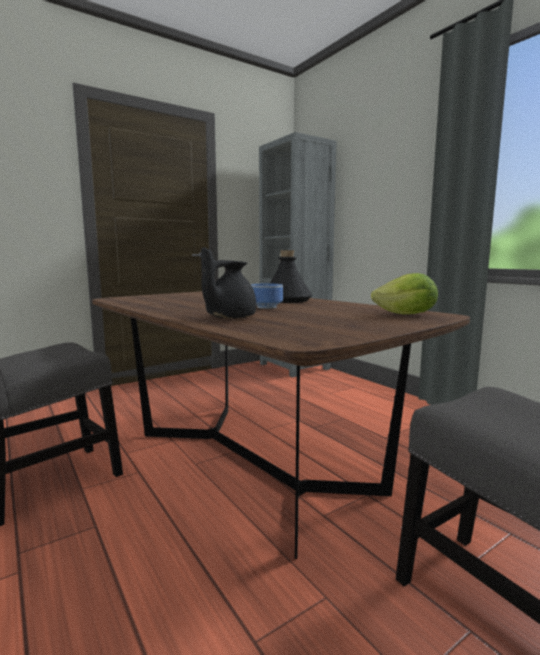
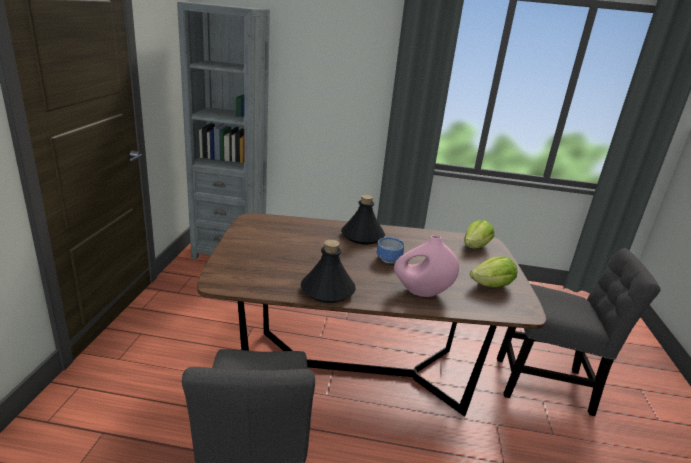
camera: 50 degrees left, 15 degrees up
(158, 307) = (327, 290): none -> black bottle
(228, 318) = (421, 292): black teapot -> pink vase
(329, 327) = (492, 285): none -> lettuce

